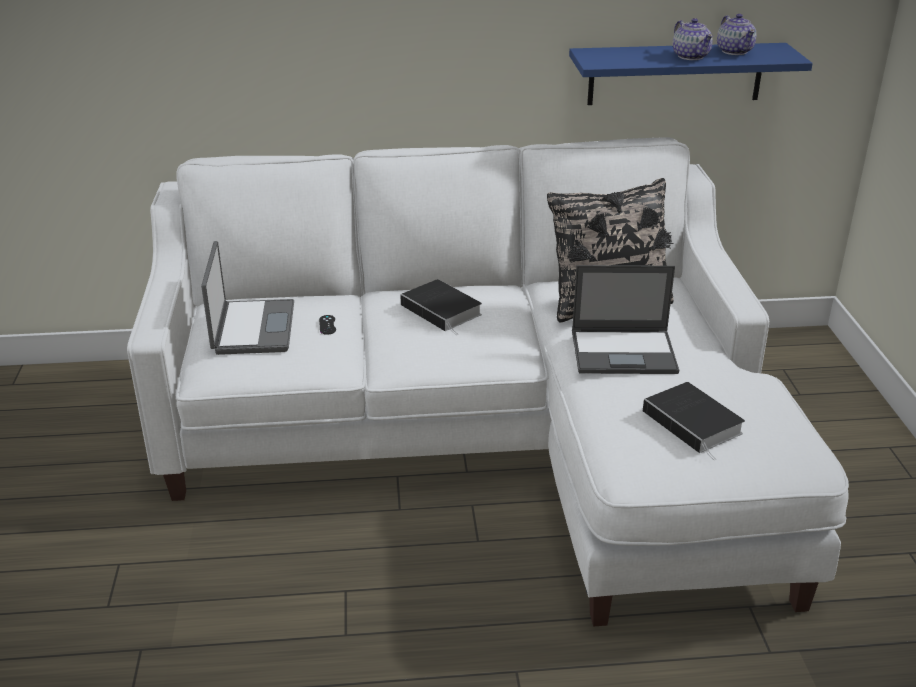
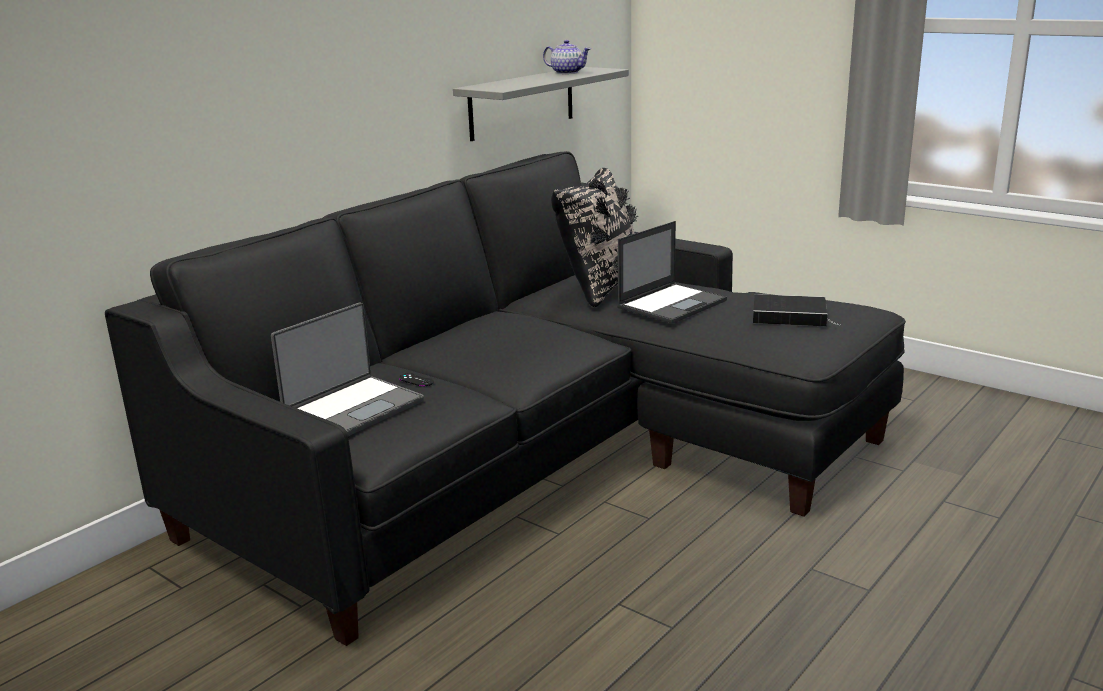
camera: 45 degrees left, 10 degrees down
(252, 328) = (352, 409): laptop -> laptop turned 90 degrees clockwise
(443, 310) = (491, 336): book -> none
(488, 440) = (541, 460): white sofa -> black sofa
(675, 74) = (522, 103): blue shelf -> grey shelf
(690, 56) = (549, 78): teapot -> none

